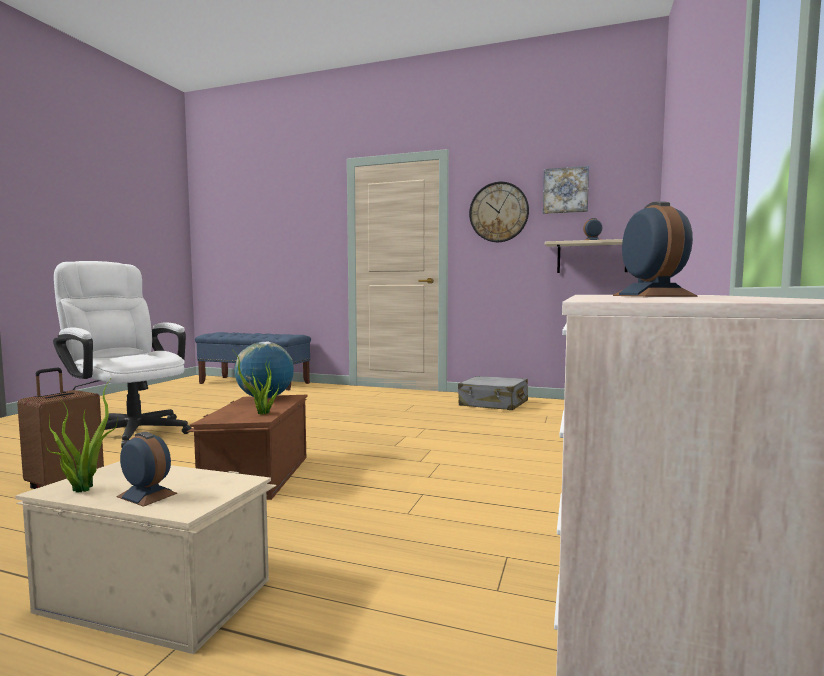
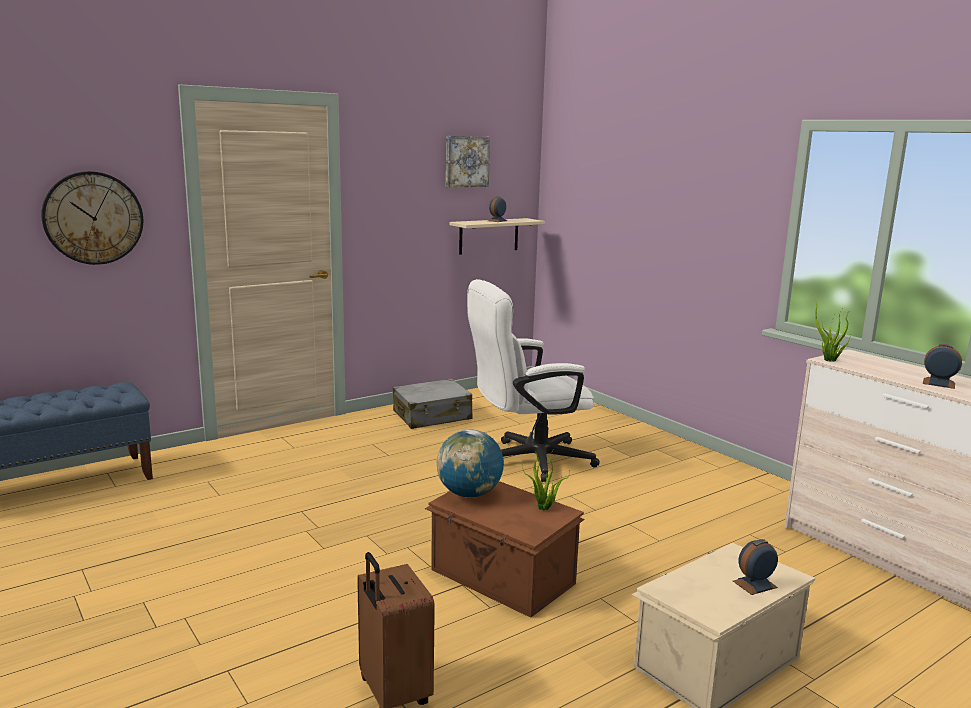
camera: 55 degrees left, 10 degrees up
(82, 488) = (720, 606): potted plant -> potted plant (828, 360)
(129, 431) = (185, 627): white office chair -> white office chair (527, 460)
(498, 212) = (400, 183): wall clock -> wall clock (93, 218)

